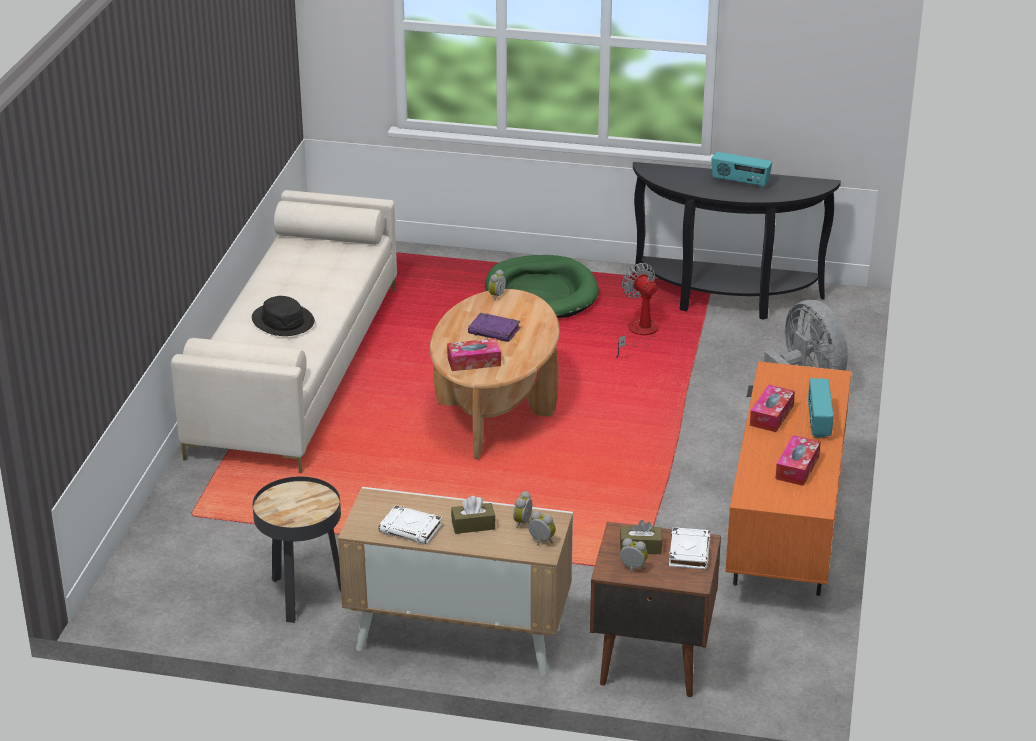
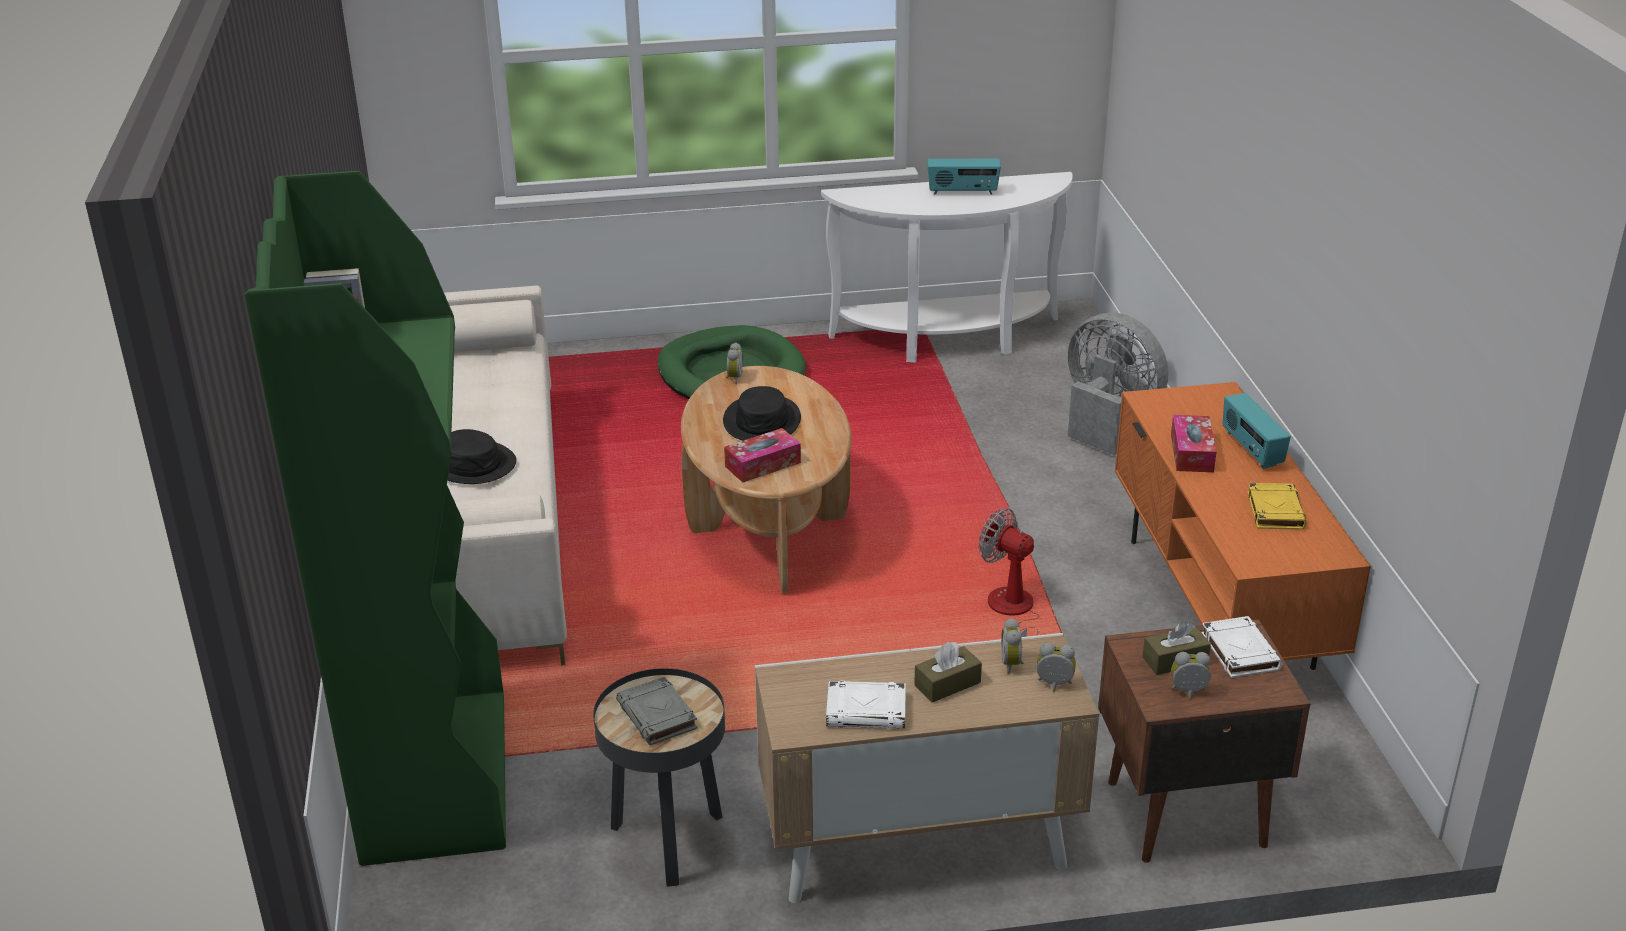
camera: 20 degrees left, 0 degrees up
(182, 522) = (434, 776): none -> green bookcase
(295, 506) = (658, 716): none -> grey book
(495, 331) = (762, 421): purple book -> black hat
(639, 334) = (879, 398): fan -> fan (1011, 614)
(725, 300) = (949, 341): black console table -> white console table
(797, 467) = (1275, 510): tissue box -> yellow book

